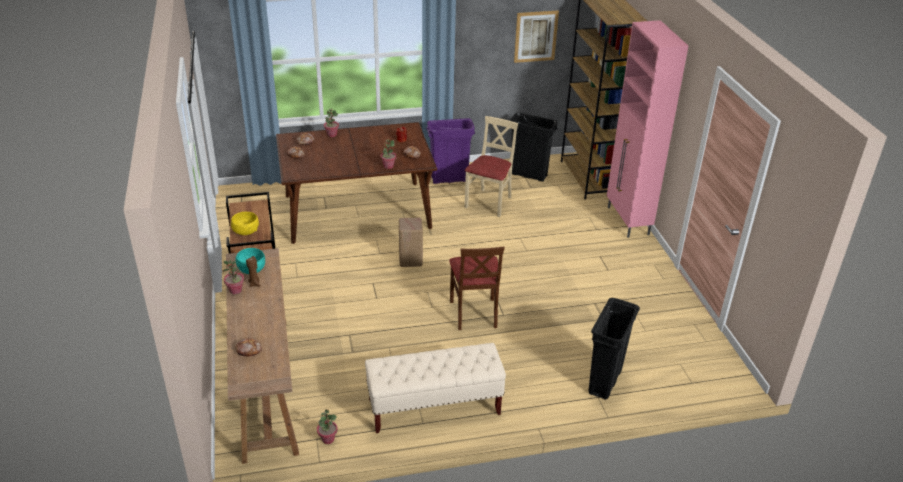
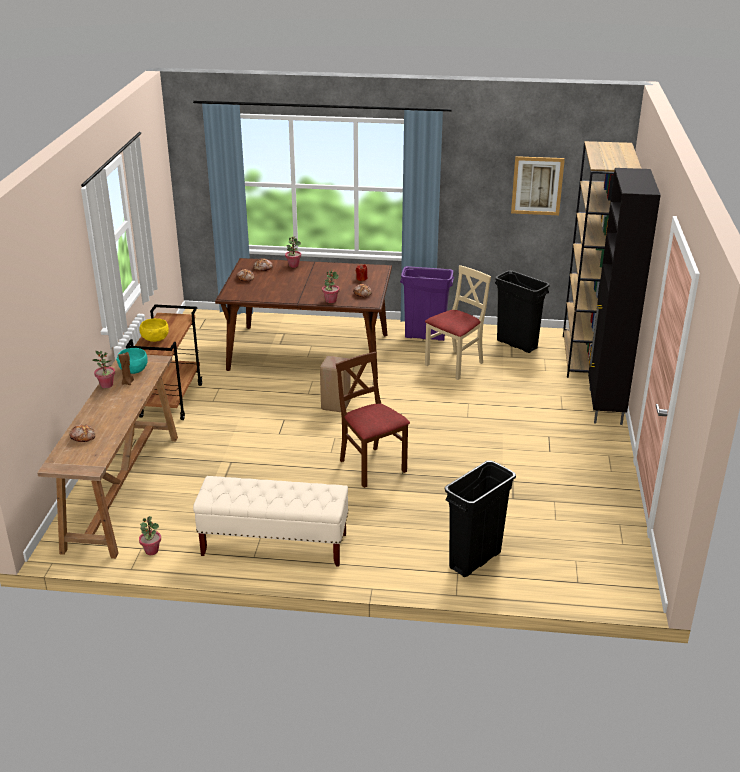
camera: 20 degrees right, 5 degrees down
(474, 313) = (372, 466): brown chair -> brown chair turned 135 degrees clockwise
(627, 221) = (604, 407): pink cabinet -> black cabinet

